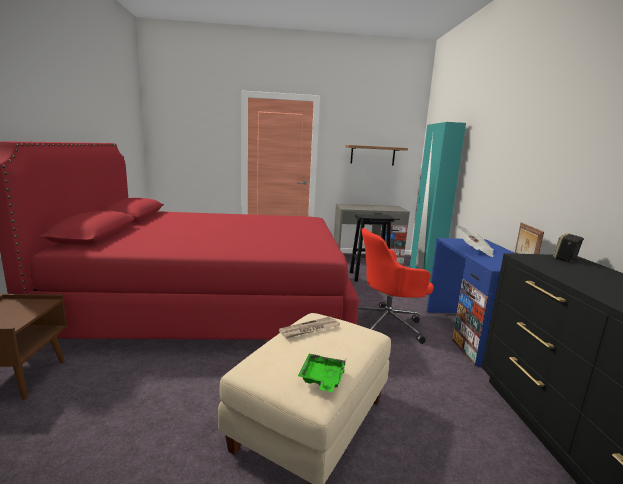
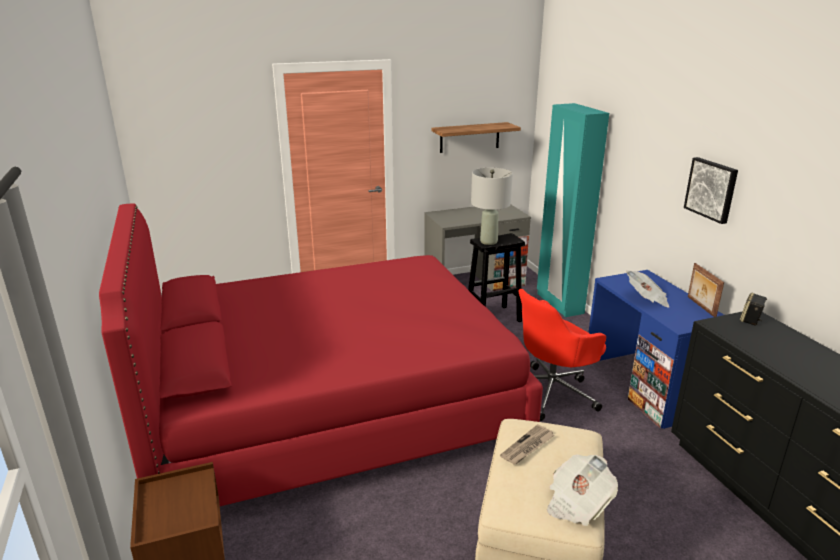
camera: 15 degrees left, 10 degrees up
(322, 379) = (577, 503): green tray -> newspaper
(367, 215) = (488, 241): none -> grey table lamp
(539, 156) = (712, 189): none -> picture

